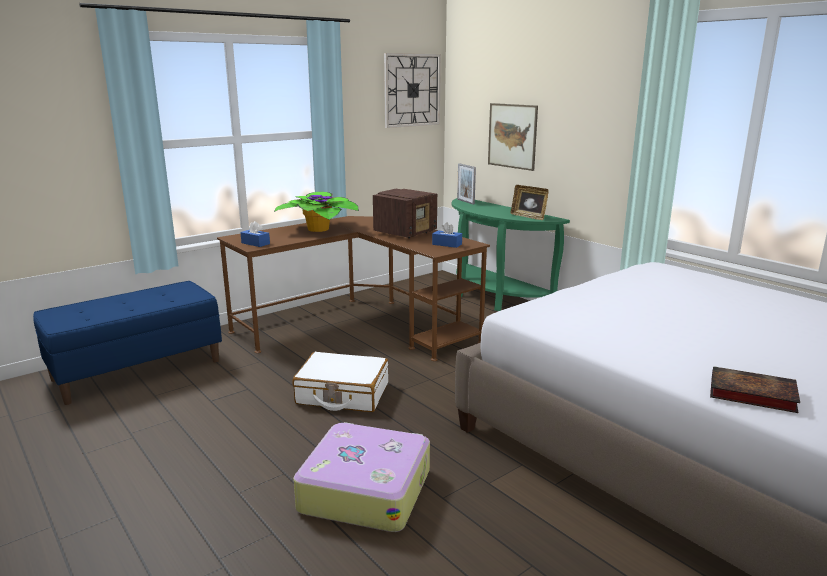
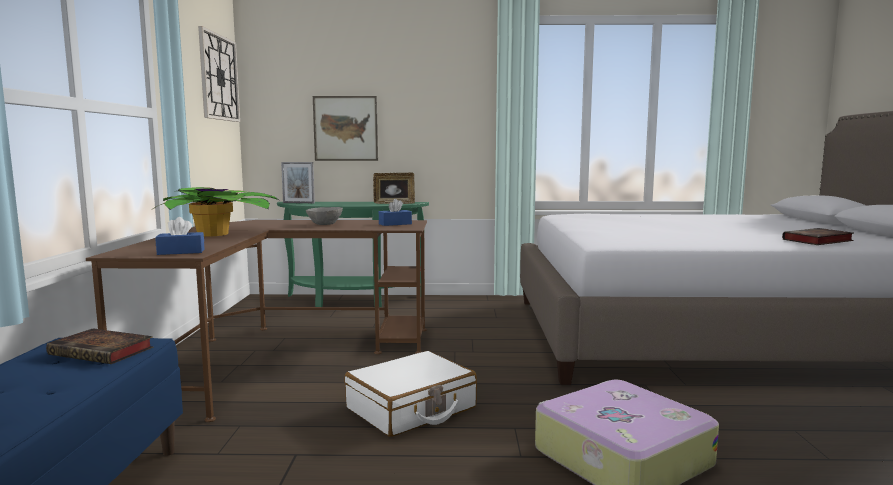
camera: 50 degrees left, 10 degrees down
(180, 295) = (104, 351): none -> book
(406, 233) = (324, 224): radio -> grey bowl

